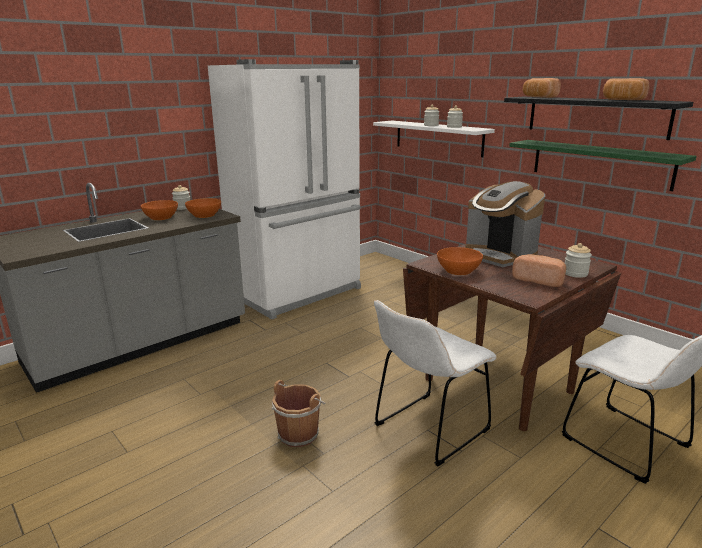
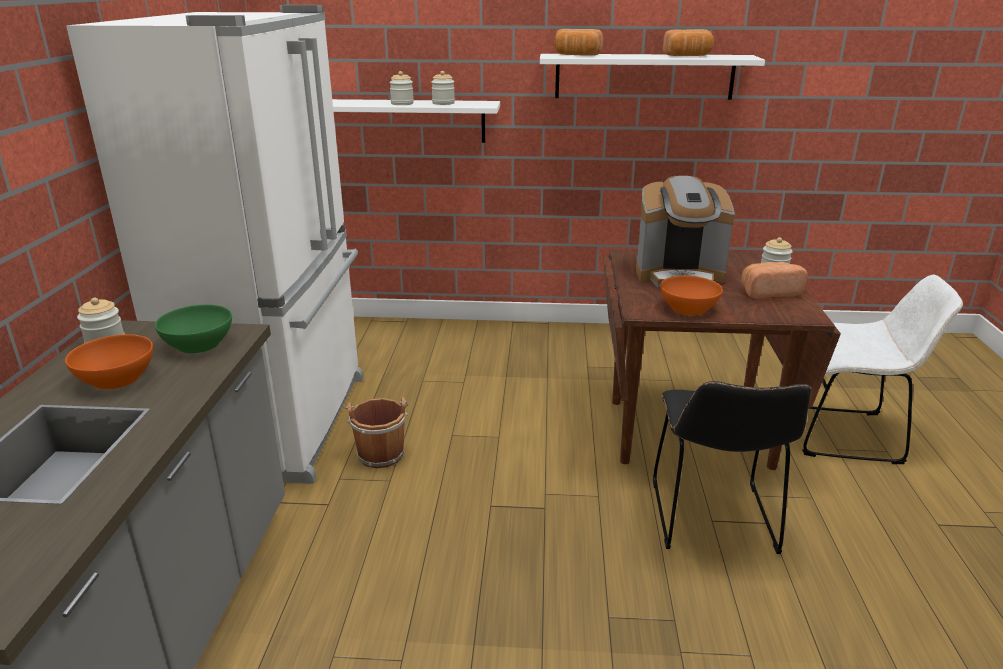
camera: 45 degrees left, 5 degrees up
(204, 215) = (199, 344): orange bowl -> green bowl
(299, 433) = (613, 616): brown bucket -> brown bucket (380, 453)
(428, 430) = (713, 521): white chair -> black chair
(596, 116) = (644, 76): black shelf -> white shelf
(600, 163) = (653, 134): green shelf -> none

